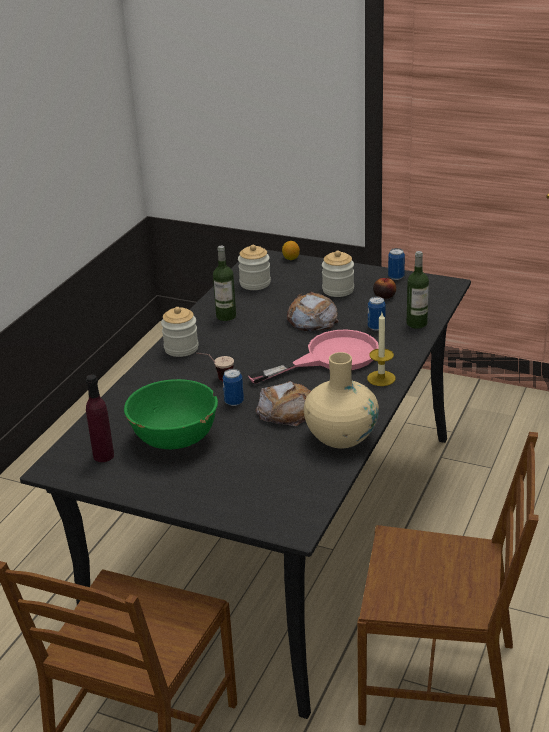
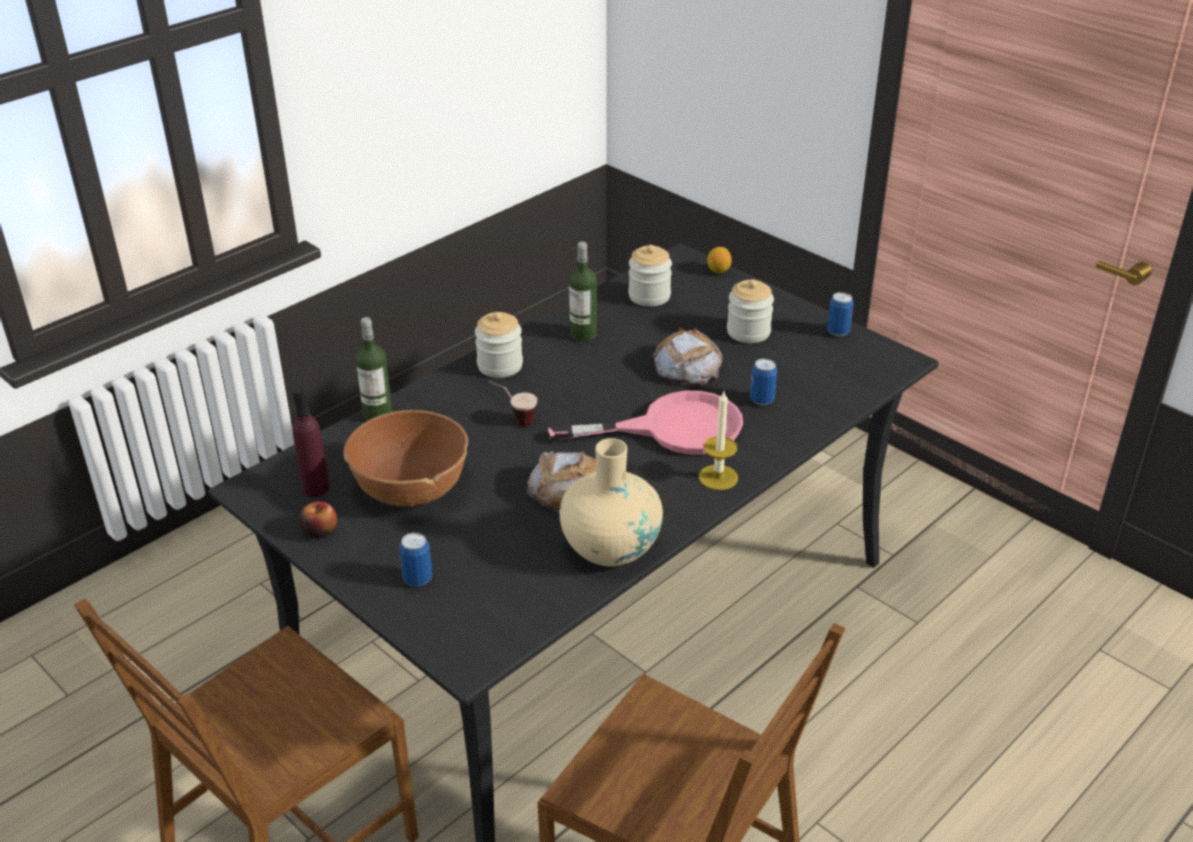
camera: 20 degrees right, 5 degrees up
(174, 437) = (411, 488): green bowl -> brown bowl
(234, 402) = (513, 459): can -> can (417, 579)
(384, 296) = (803, 356): apple -> apple (319, 530)
(416, 323) = (819, 408): bottle -> bottle (377, 414)

